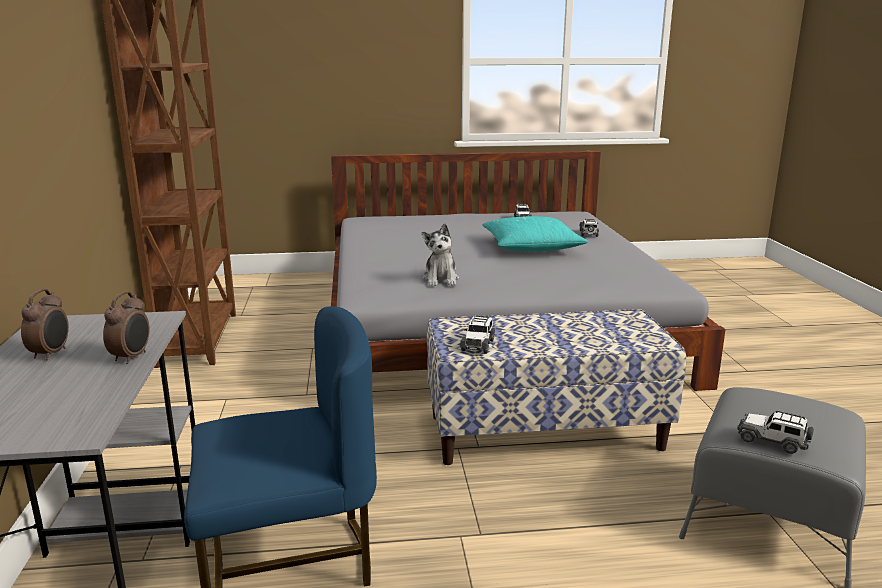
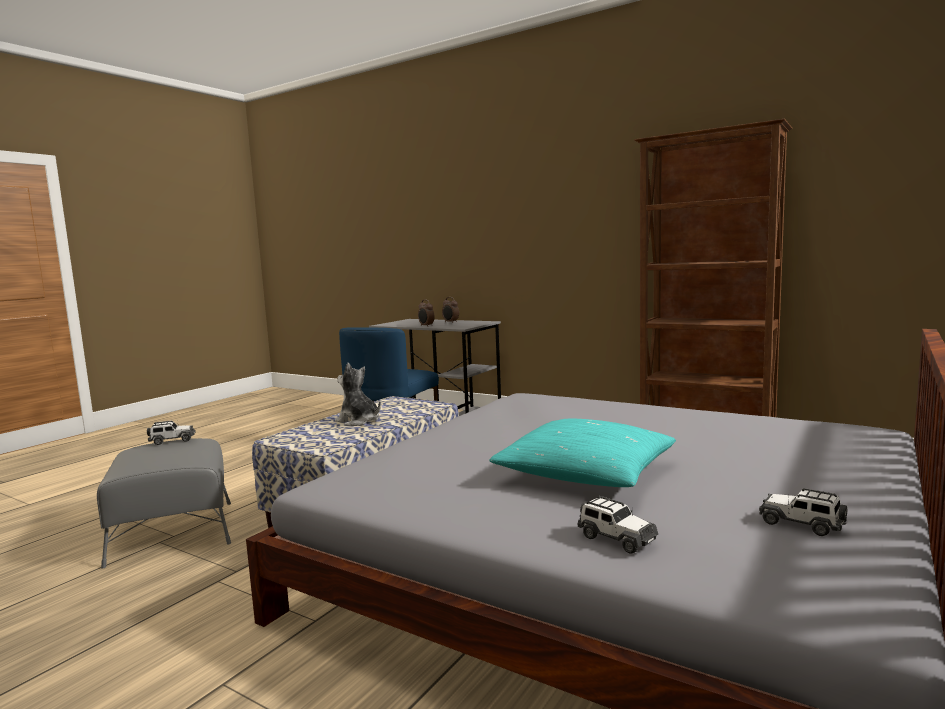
camera: 130 degrees right, 10 degrees down
(441, 279) = (527, 415): plush toy -> plush toy (358, 421)
(478, 344) = (391, 404): toy car -> none

